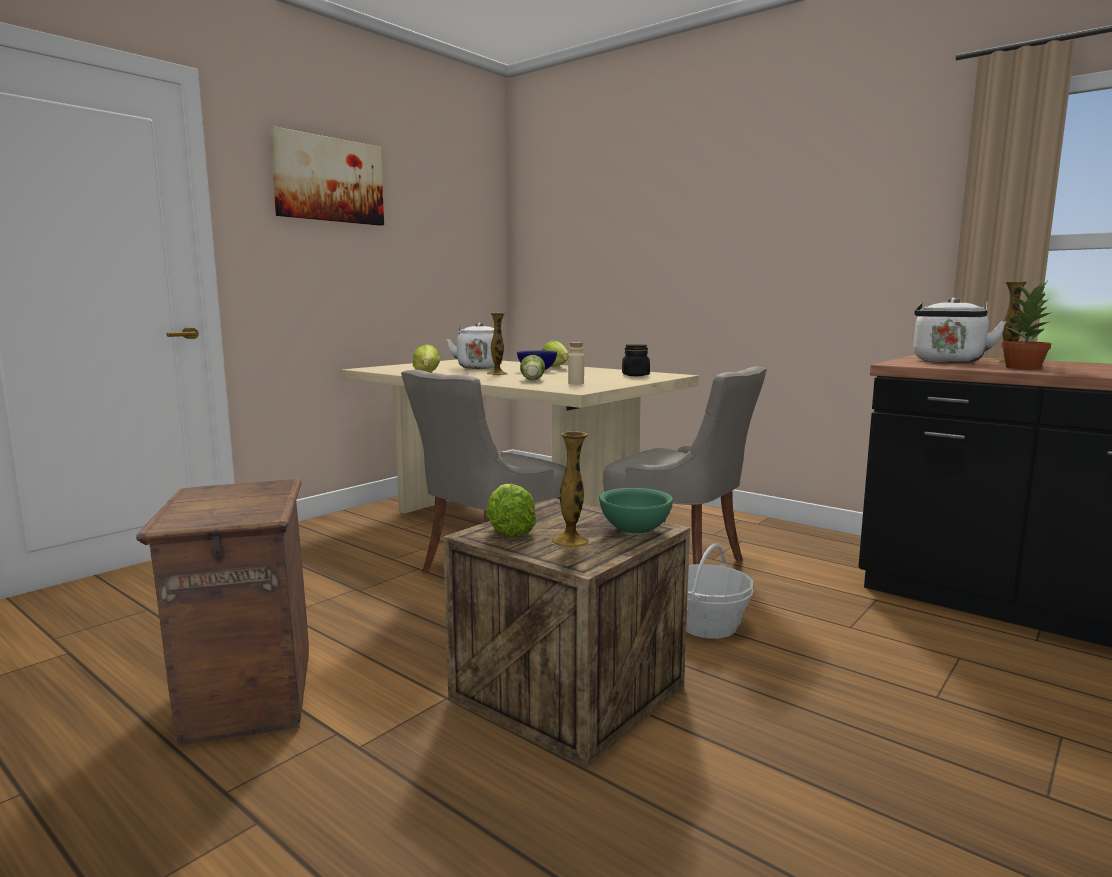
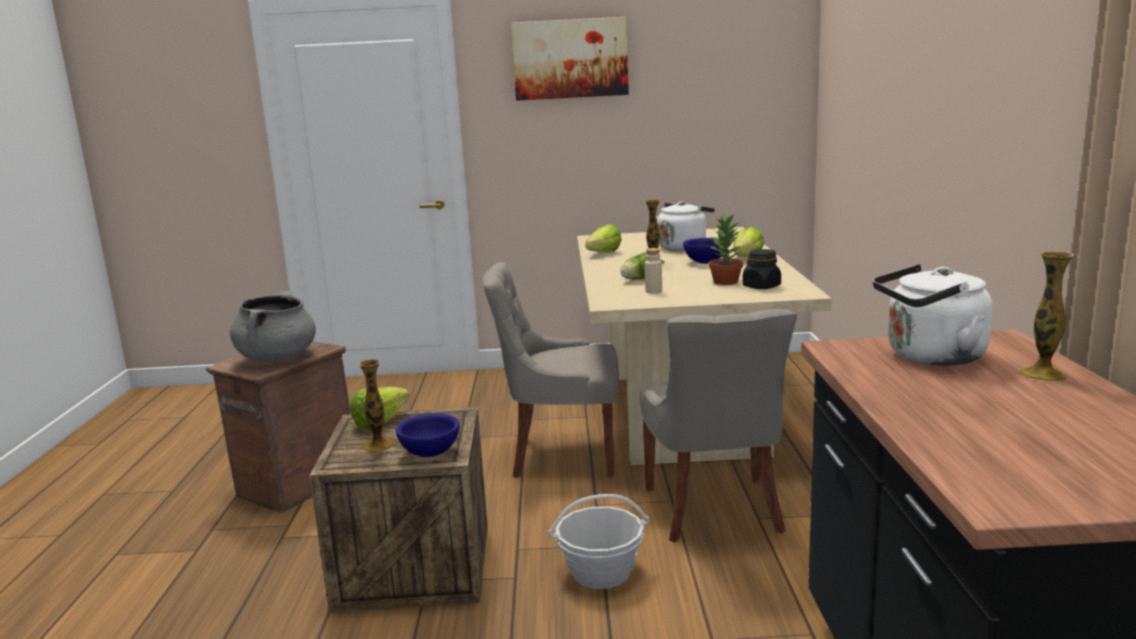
camera: 50 degrees right, 5 degrees up
(241, 502) = (277, 358): none -> grey cooking pot
(636, 531) = (431, 453): green bowl -> blue bowl
(1024, 368) = (933, 394): potted plant -> potted plant (725, 282)

